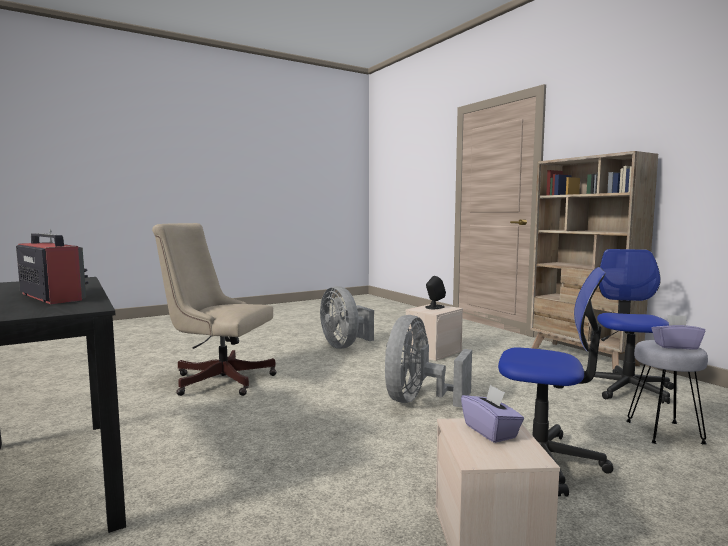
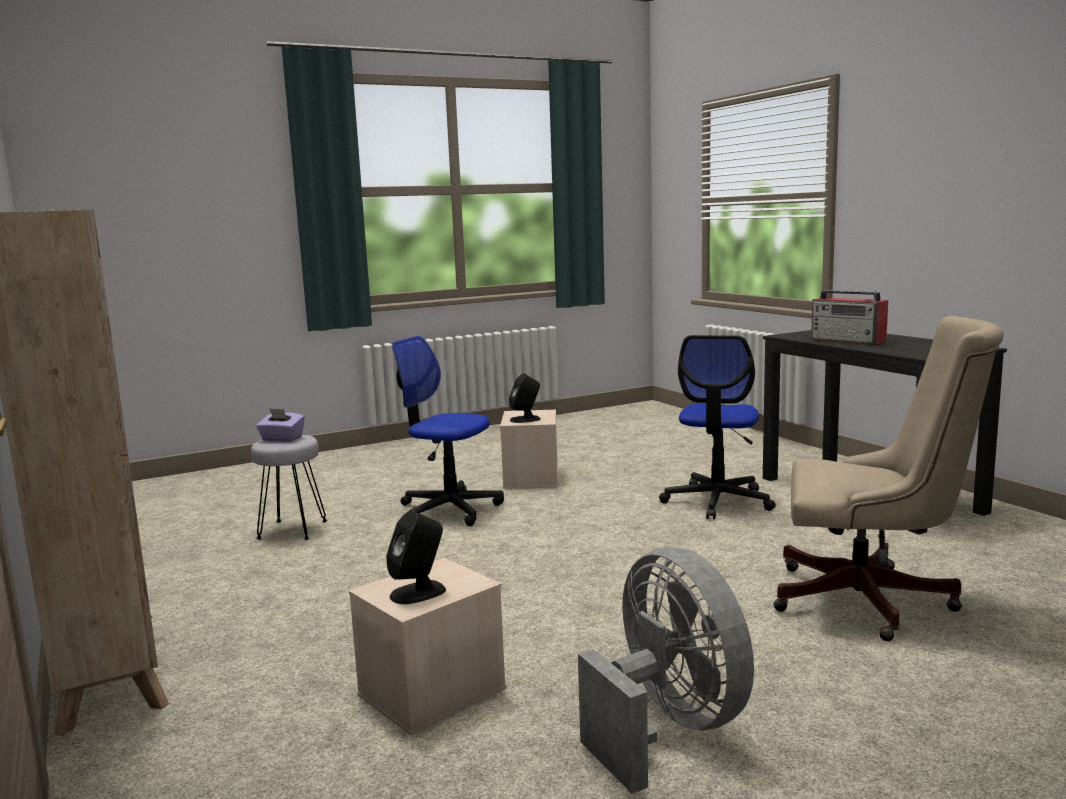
camera: 175 degrees left, 5 degrees up
(418, 400) = (531, 564): grey fan -> none
(491, 431) = (525, 419): purple tissue box -> black speaker
(626, 389) = (208, 583): office chair -> office chair (717, 501)

